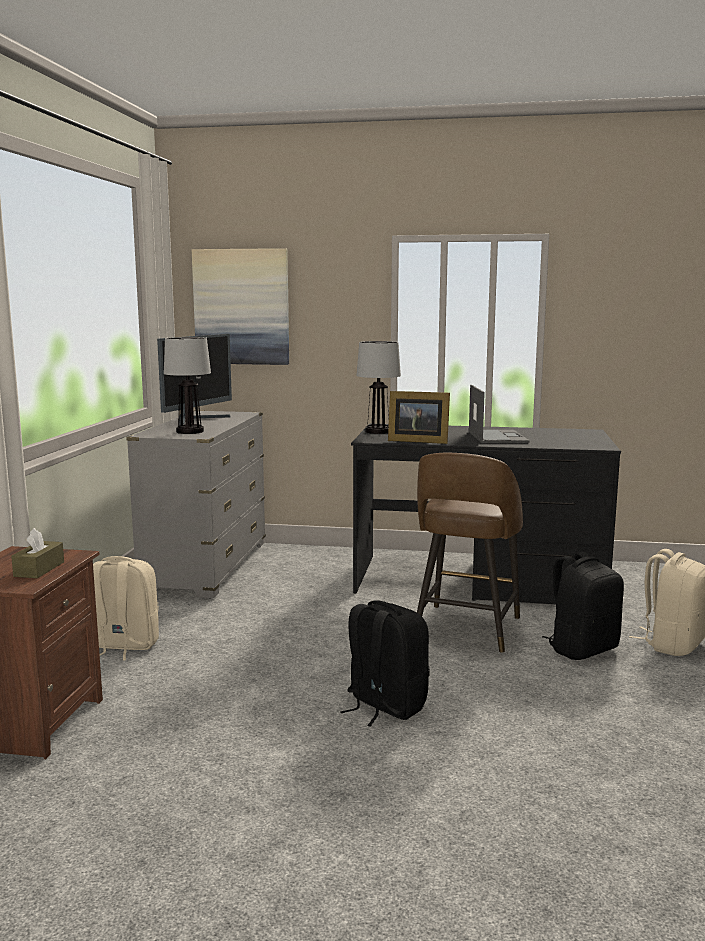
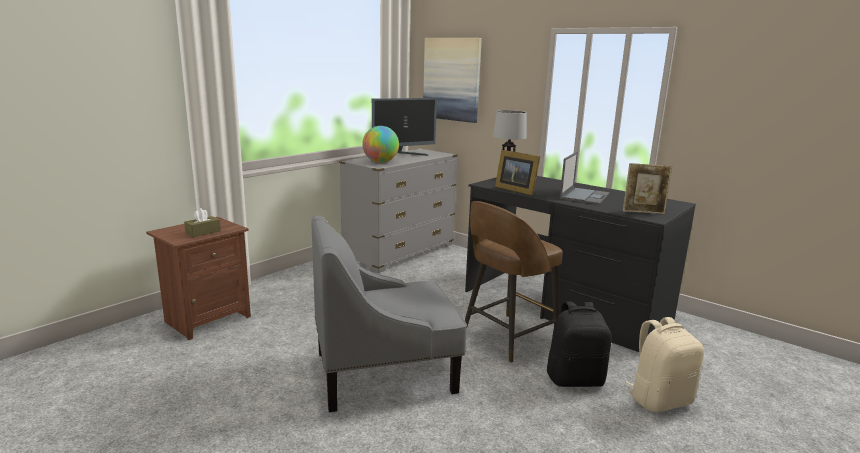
camera: 30 degrees right, 5 degrees up
(123, 646) = (298, 289): beige backpack -> none
(189, 431) = (380, 162): table lamp -> globe
(384, 706) = (385, 372): black backpack -> grey armchair
(581, 443) = (643, 212): none -> picture frame

